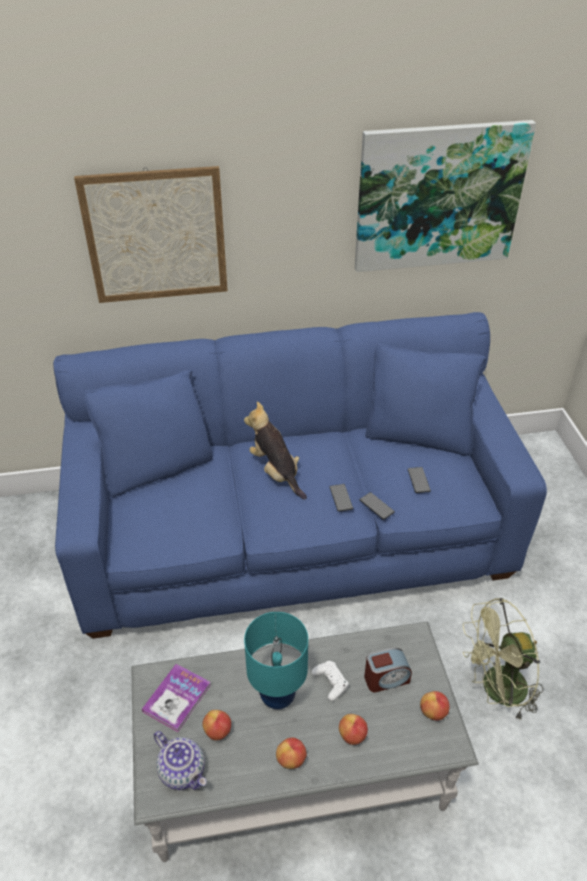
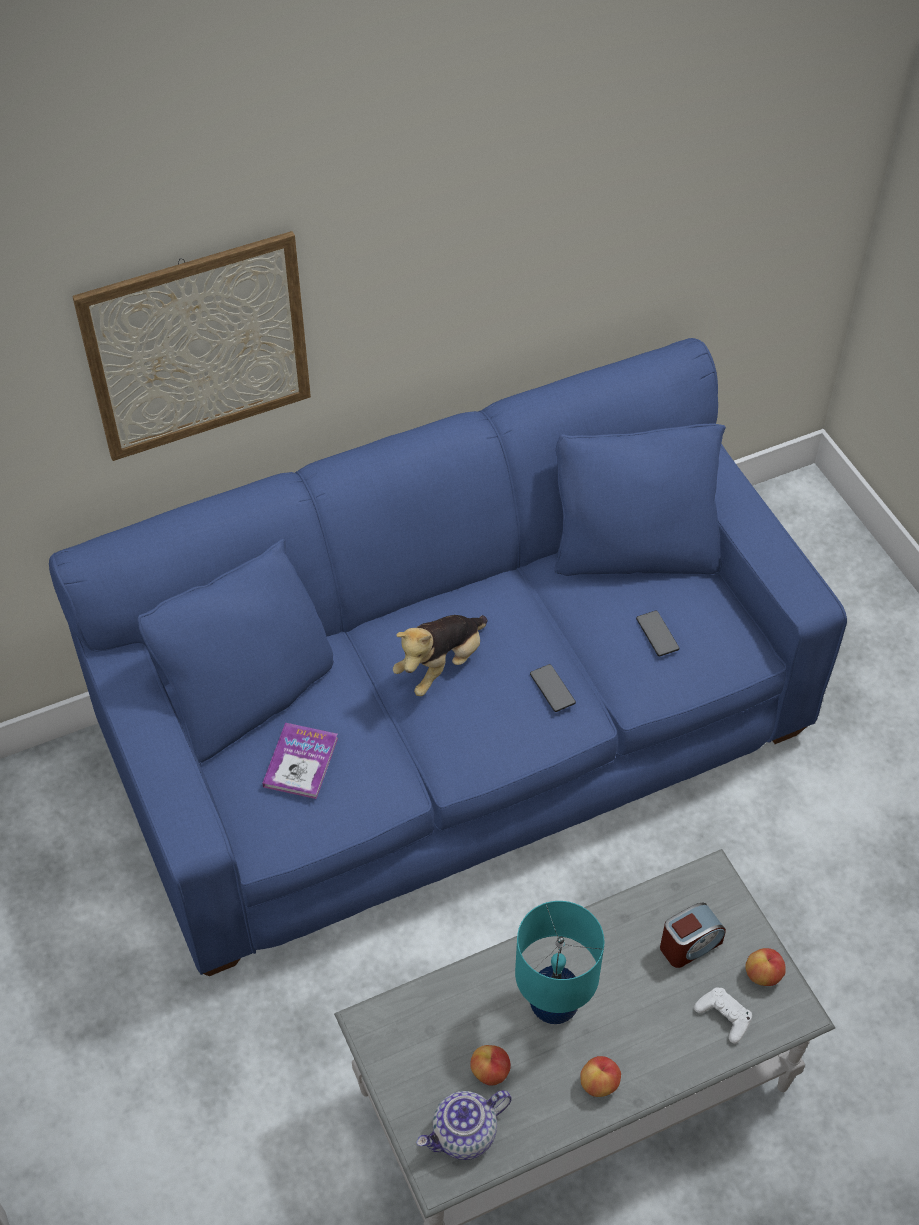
camera: 15 degrees left, 10 degrees up
(177, 698) = (418, 1042): book -> book (301, 762)
(183, 771) = (464, 1135): teapot -> teapot turned 120 degrees clockwise
(276, 472) = (441, 665): plush toy -> plush toy turned 90 degrees counterclockwise
(330, 682) = (617, 968): white game controller -> white game controller (724, 1016)
(352, 735) = (668, 1032): apple -> none
(376, 506) = (607, 689): phone -> none
(438, 197) = (621, 194): picture -> none
(496, 690) = (816, 910): green fan -> none

